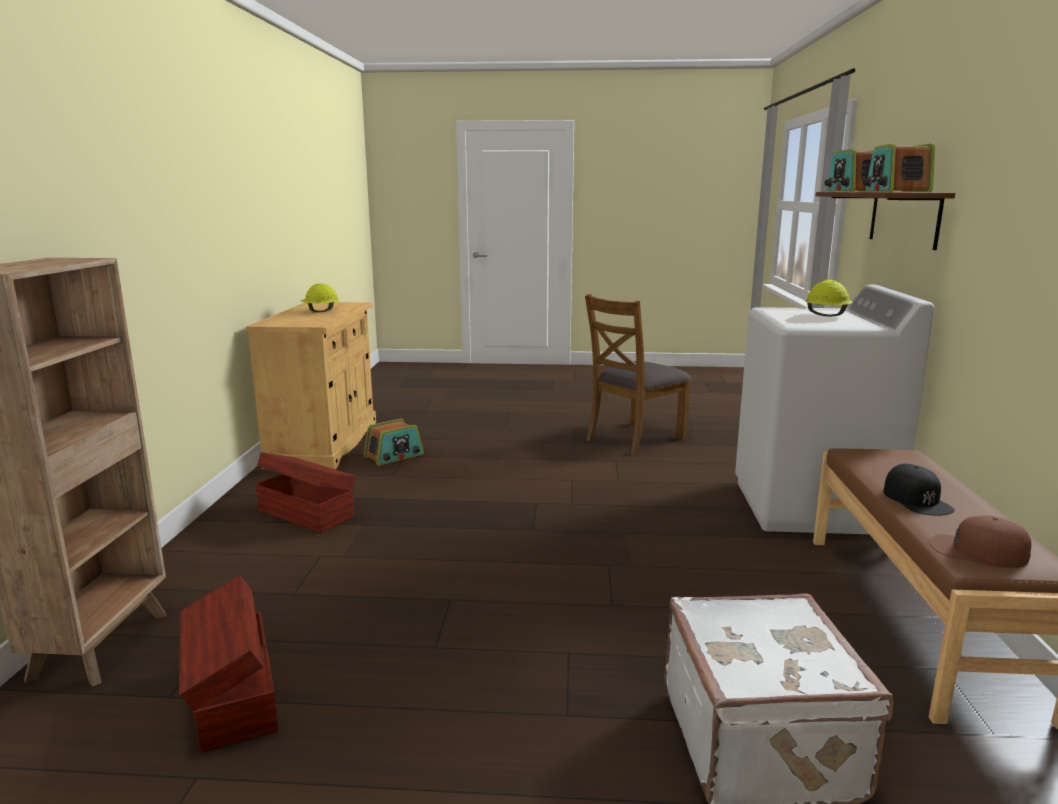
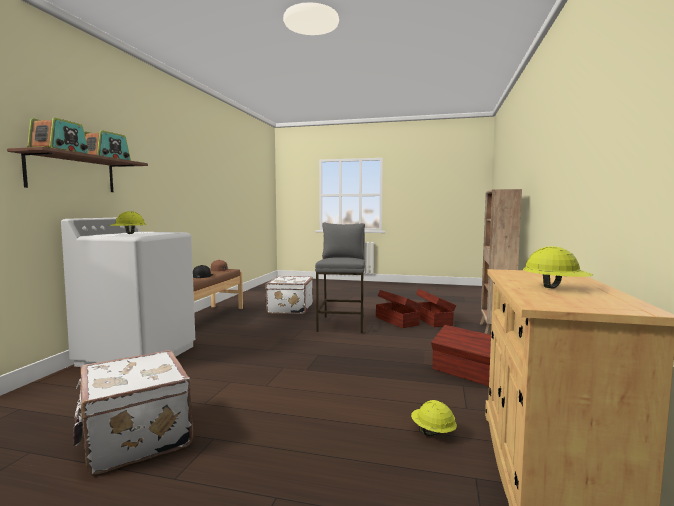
camera: 170 degrees left, 10 degrees down
(355, 677) = (397, 321): none -> brown storage box
(394, 456) = (432, 432): radio -> yellow hard hat
(520, 637) = (342, 324): none -> grey stool
(634, 439) = (134, 438): brown chair -> white suitcase

